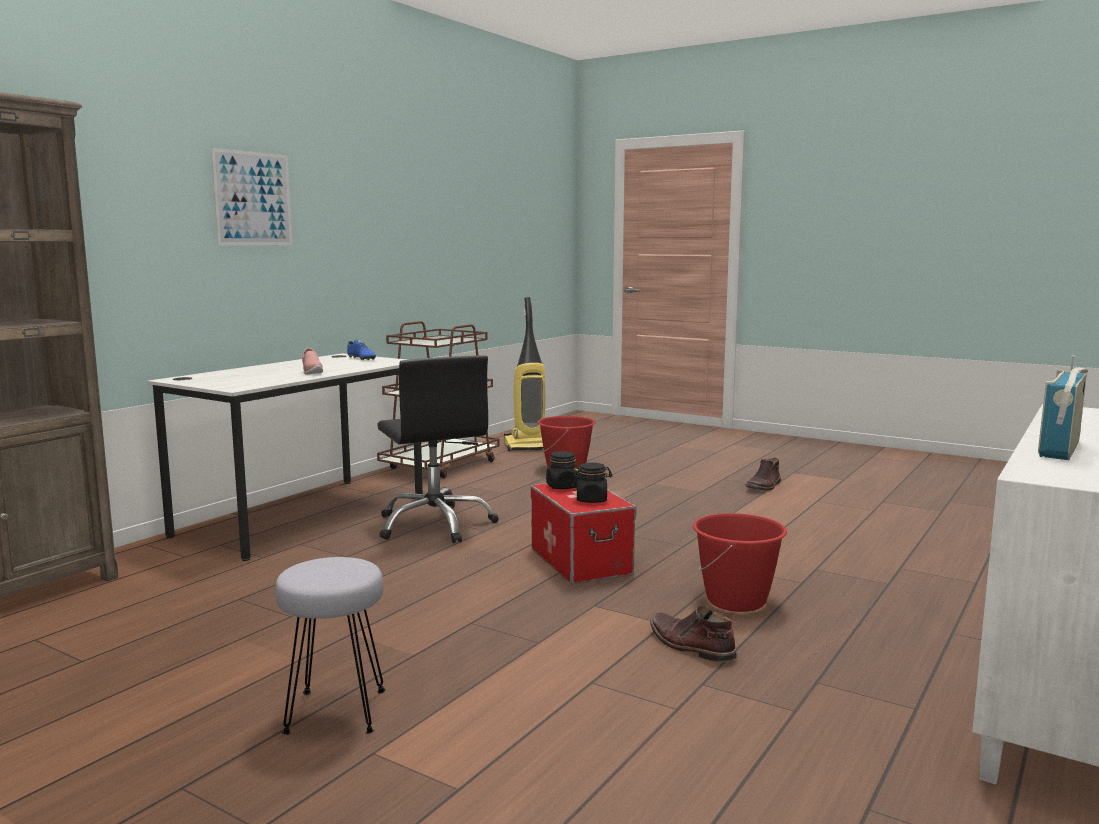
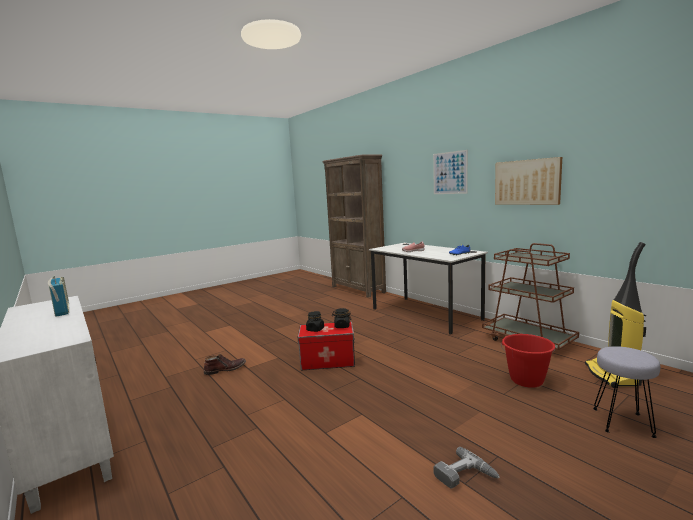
camera: 110 degrees right, 0 degrees up
(335, 713) = (253, 321): grey stool -> grey stool (621, 422)
(378, 228) = (527, 182): none -> picture
(435, 525) = (401, 335): black office chair -> none
(736, 601) = (248, 389): red bucket -> none
(764, 486) = (465, 477): brown boot -> power drill

